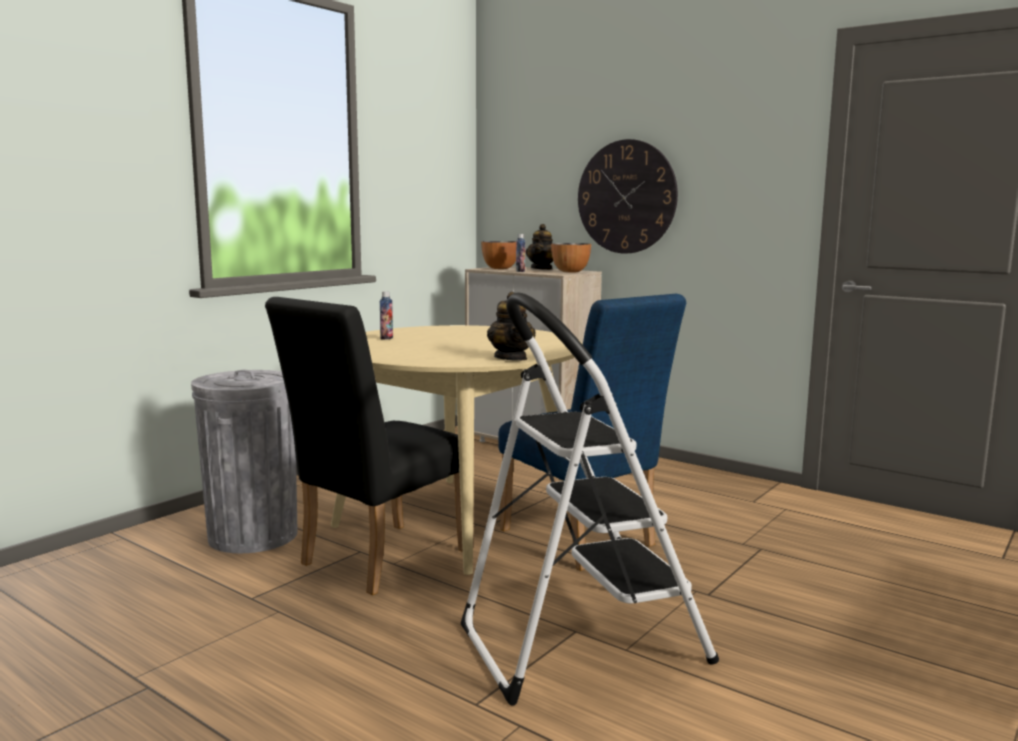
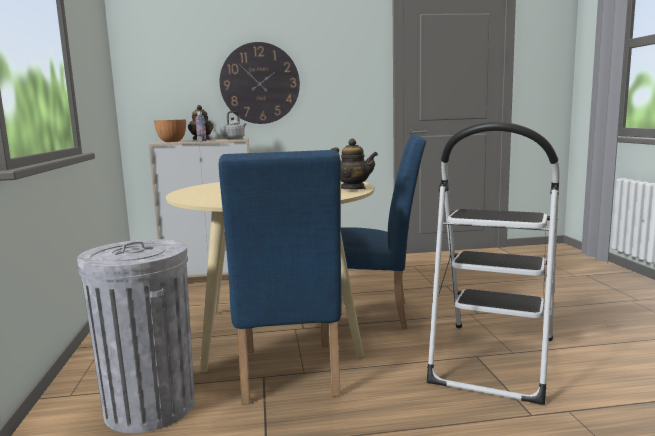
camera: 45 degrees left, 0 degrees up
(375, 561) = (288, 377): black chair -> blue chair
(386, 338) = (210, 195): bottle -> none
(570, 271) = (234, 139): bowl -> grey kettle

